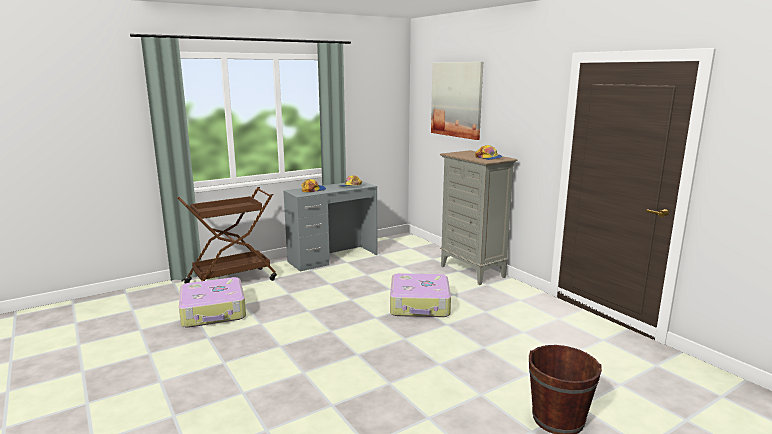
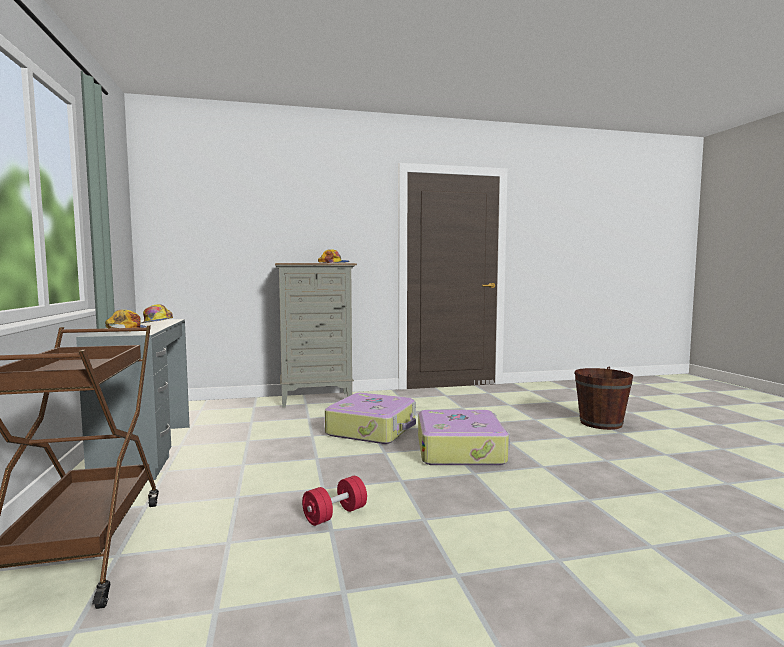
camera: 70 degrees left, 10 degrees down
(214, 312) = (222, 580): suitcase -> suitcase (461, 450)
(277, 321) = (335, 515): none -> red dumbbell
(456, 99) = (241, 206): picture -> none

